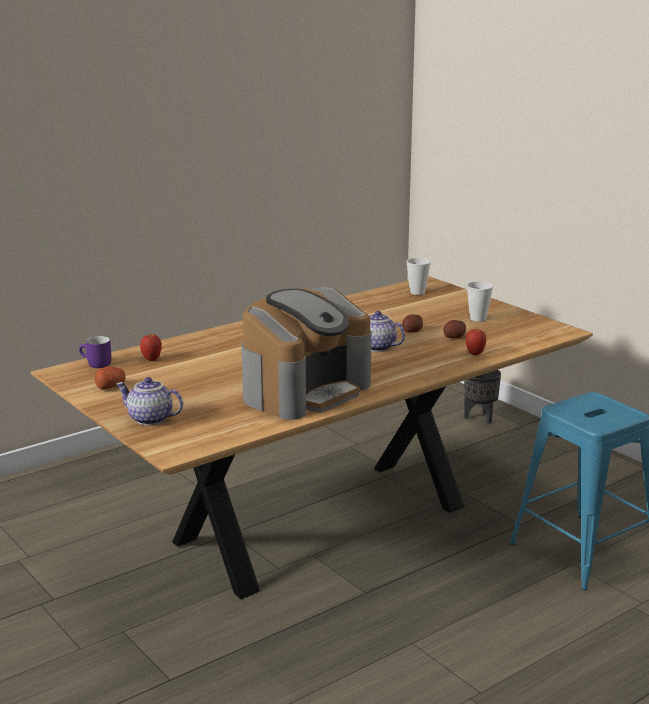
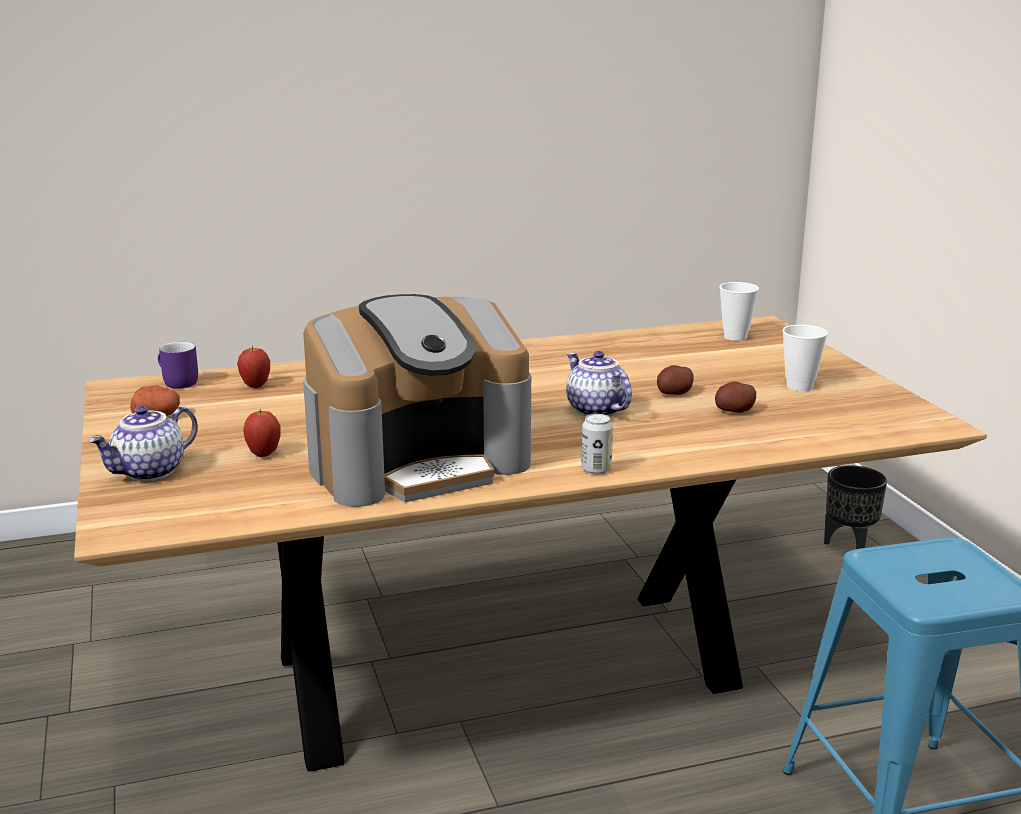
camera: 20 degrees right, 0 degrees up
(149, 419) = (150, 472): teapot -> teapot turned 90 degrees counterclockwise
(408, 380) = (596, 469): none -> can
(475, 354) = (747, 442): apple -> apple (264, 454)

